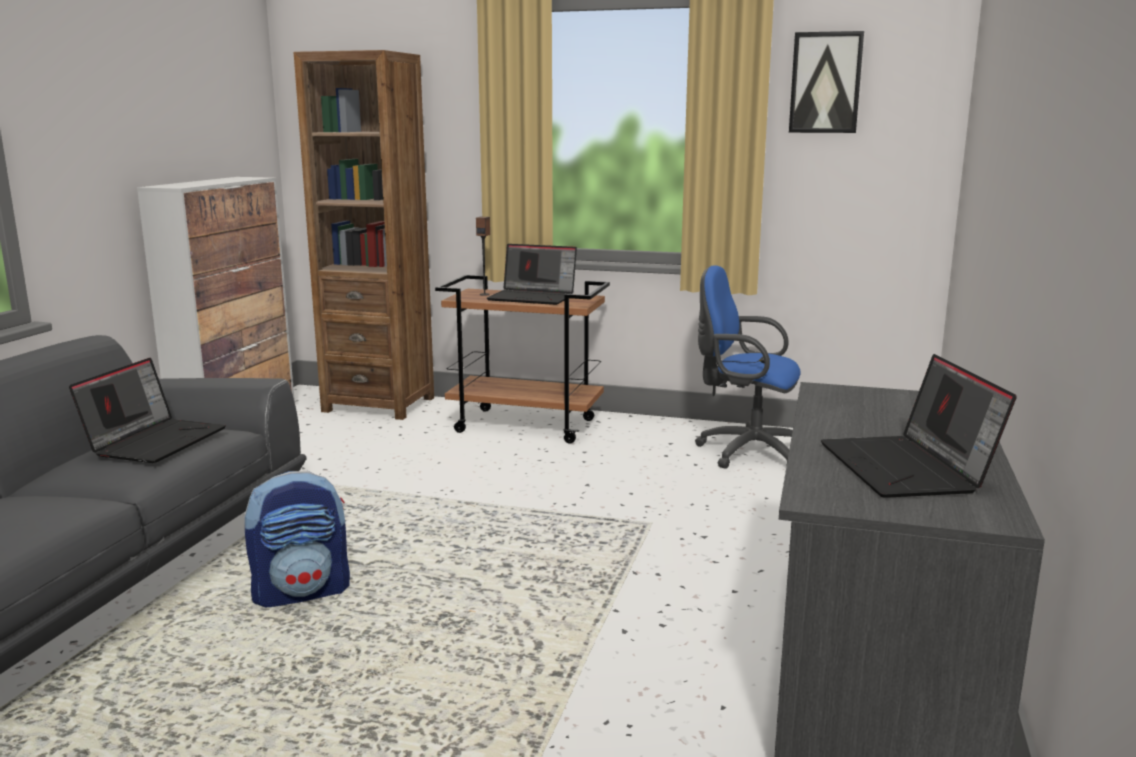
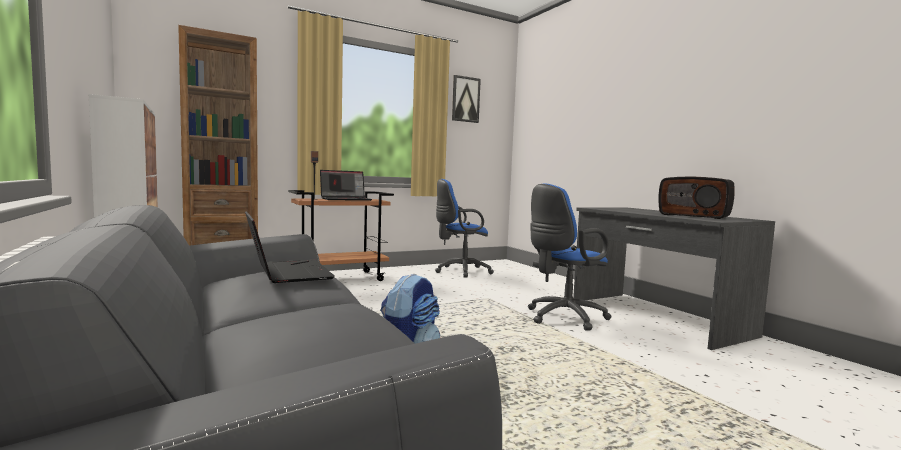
camera: 45 degrees left, 10 degrees down
(673, 603) = (562, 318): none -> blue office chair
(908, 468) = (695, 215): laptop -> radio

